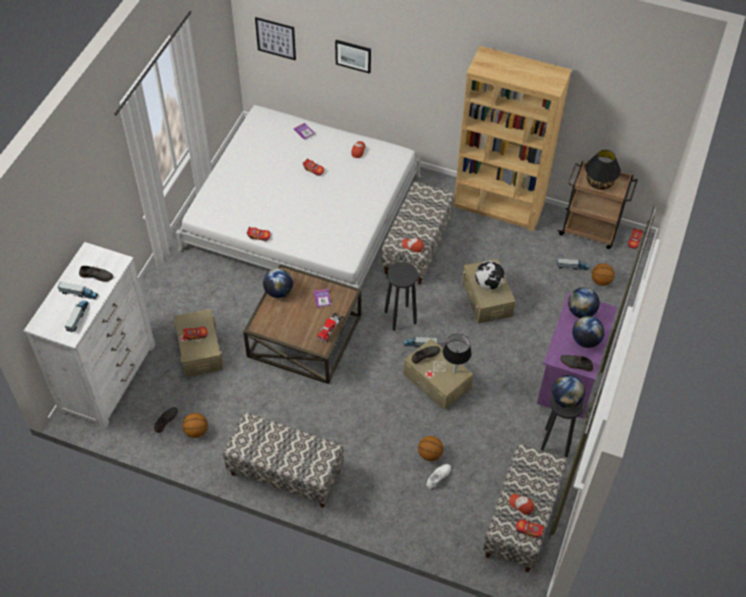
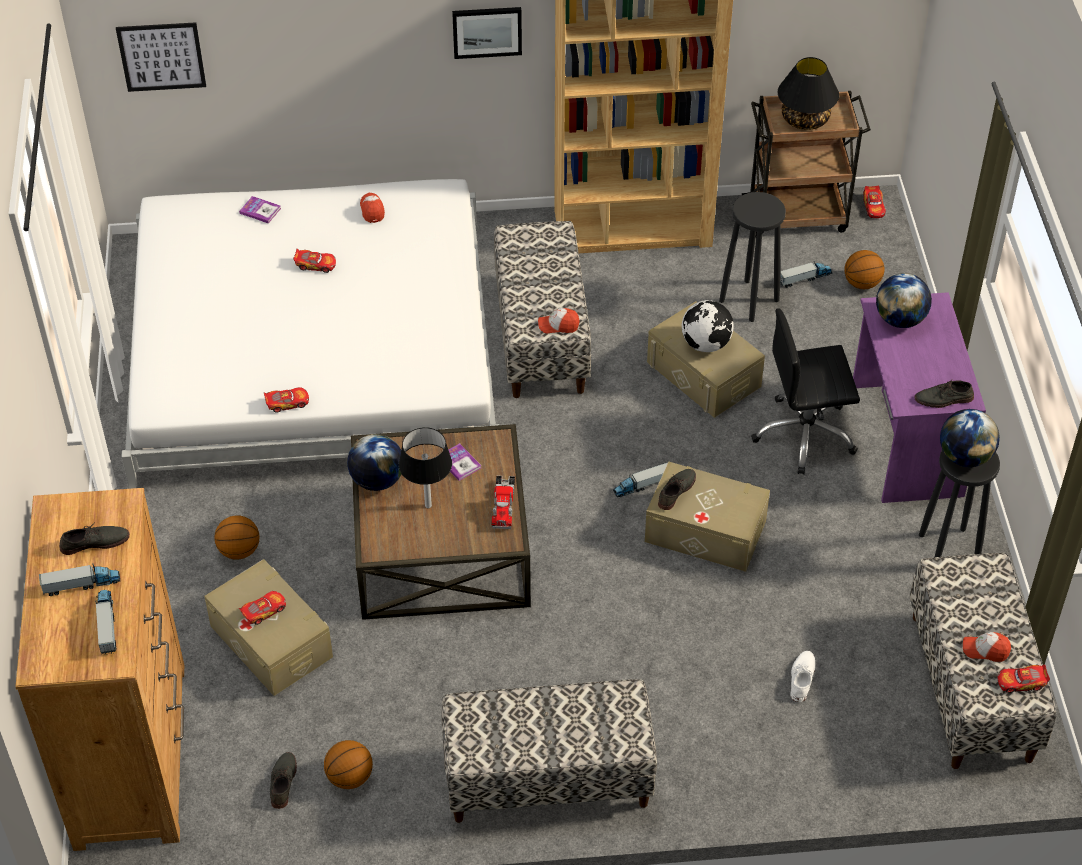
camera: 25 degrees left, 5 degrees down
(108, 377) = (131, 754): white dresser -> brown dresser
(353, 55) = (318, 40): picture -> picture (487, 31)
(400, 317) = (584, 456): black stool -> black stool (749, 301)
(430, 454) = (766, 648): basketball -> basketball (239, 551)
(454, 371) = (738, 497): black table lamp -> black table lamp (428, 505)
(519, 351) = (804, 435): none -> black office chair
(585, 341) = (935, 359): globe -> none

